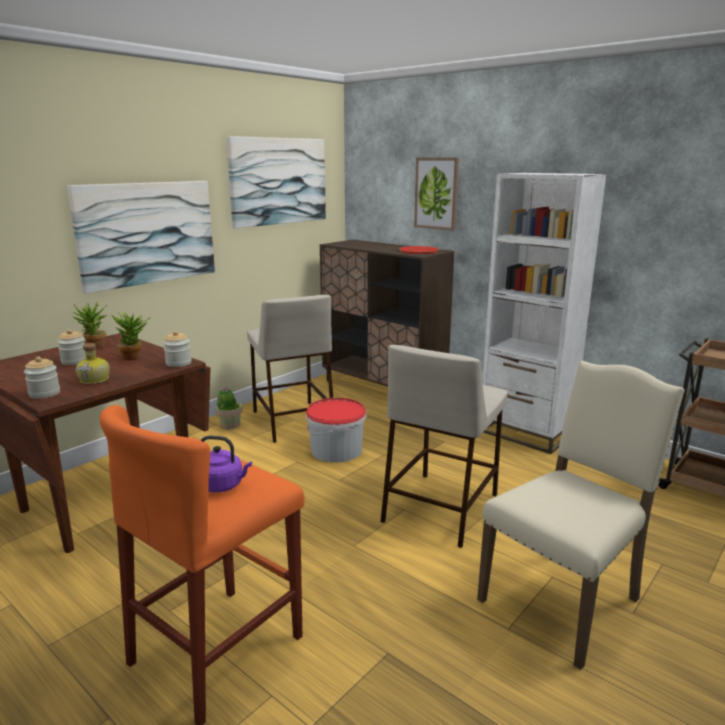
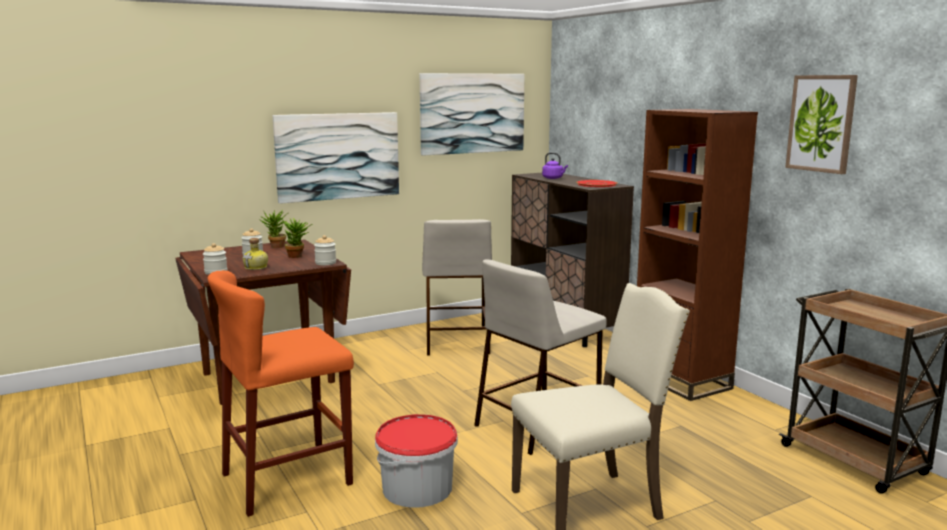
camera: 20 degrees right, 5 degrees down
(223, 485) = (294, 342): purple kettle -> purple kettle (553, 178)
(230, 425) = (399, 337): potted plant -> none
(336, 450) = (478, 368): bucket -> bucket (417, 488)
(436, 193) = (621, 127): picture -> picture (821, 123)
(525, 433) = (680, 380): white bookcase -> brown bookcase

